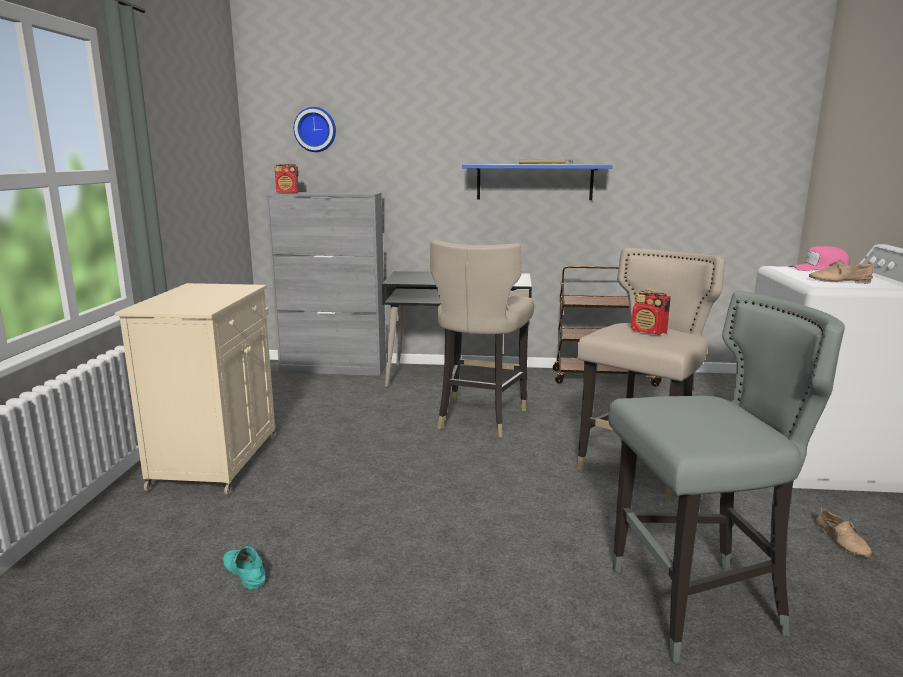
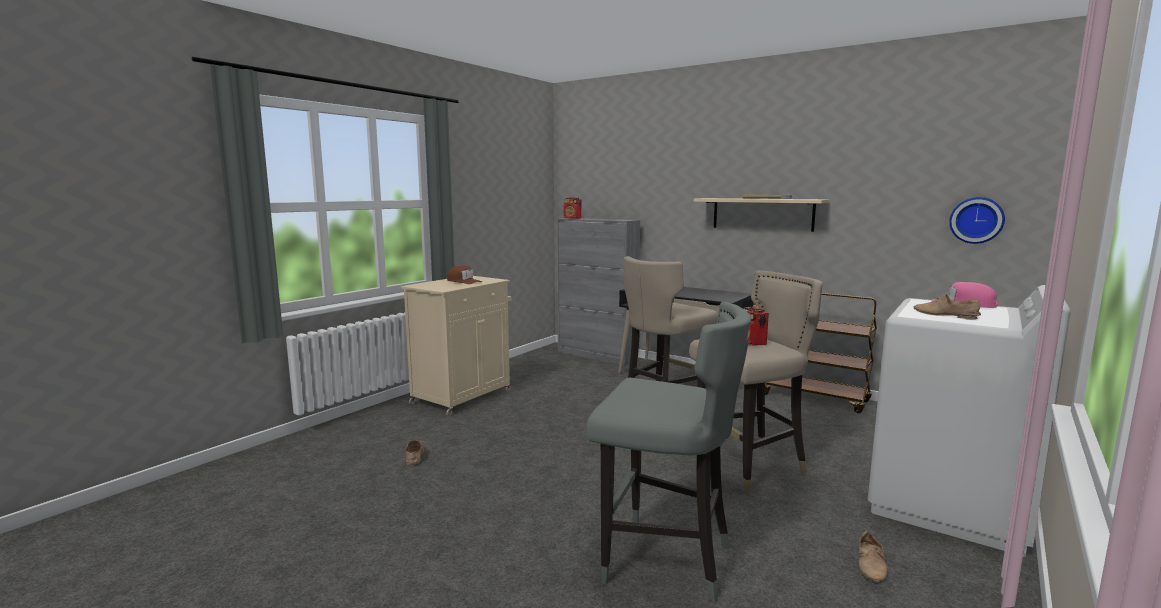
camera: 30 degrees right, 5 degrees down
(205, 294) = (464, 281): none -> brown cap
(243, 572) = (413, 456): turquoise shoe -> beige shoe
(315, 129) = (600, 172): wall clock -> wall clock (976, 220)
(534, 182) = (762, 214): blue shelf -> beige shelf

